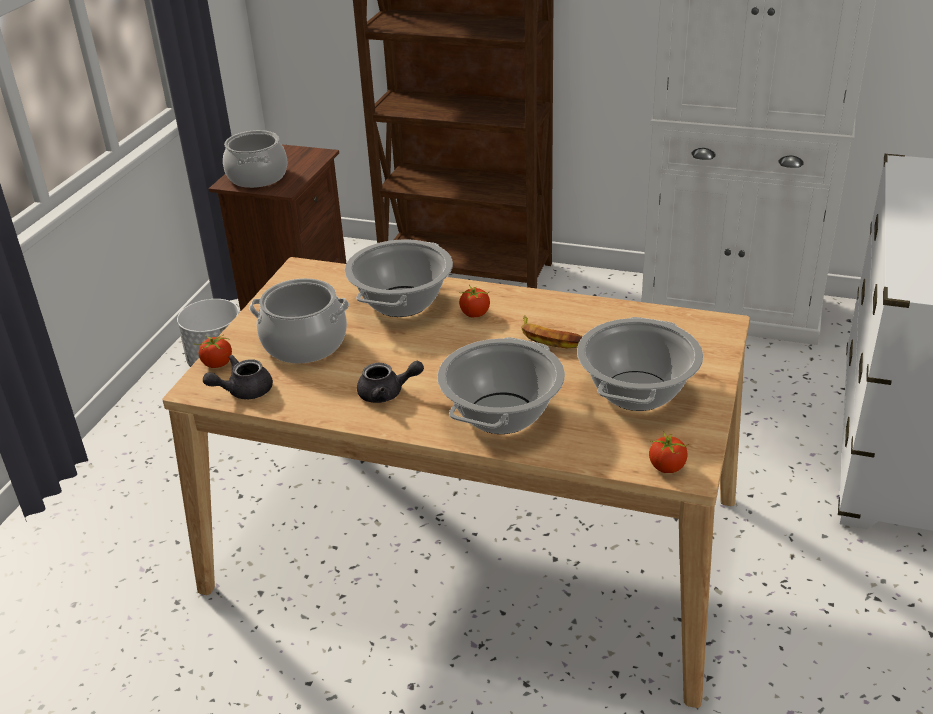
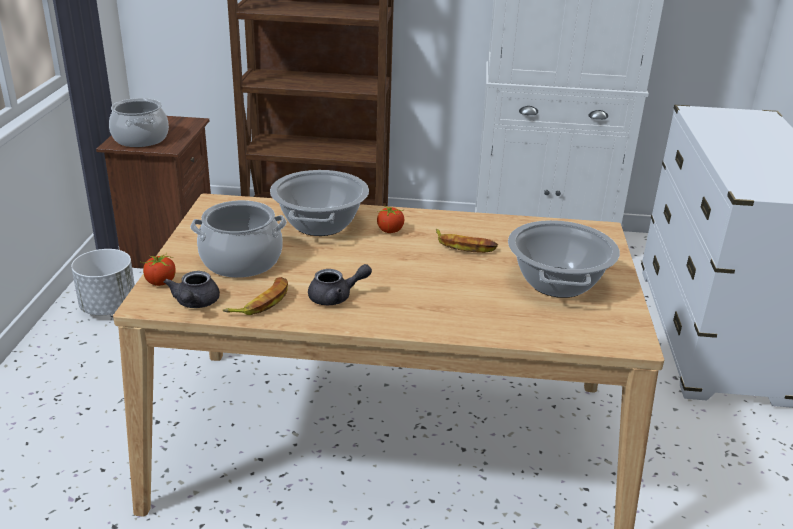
camera: 15 degrees left, 5 degrees down
(243, 391) = (195, 303): grey teapot -> grey teapot turned 45 degrees counterclockwise
(309, 393) = (261, 302): none -> banana
(501, 413) = (448, 307): cooking pot -> none
(667, 467) = (612, 340): tomato -> none

